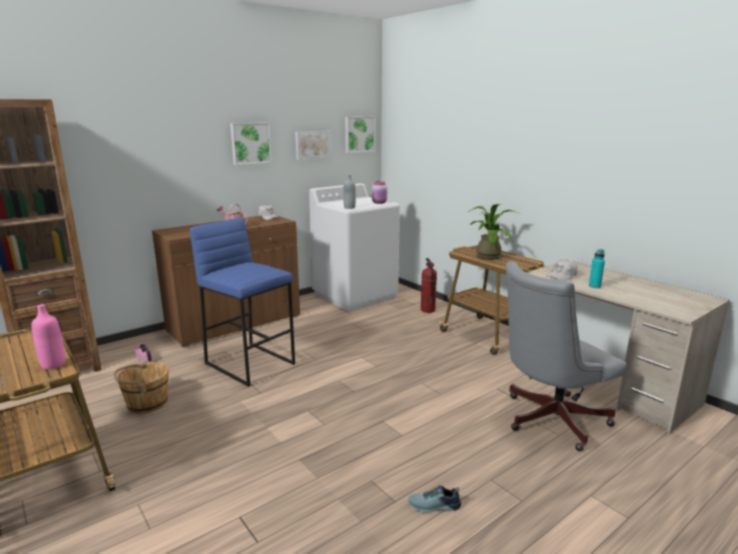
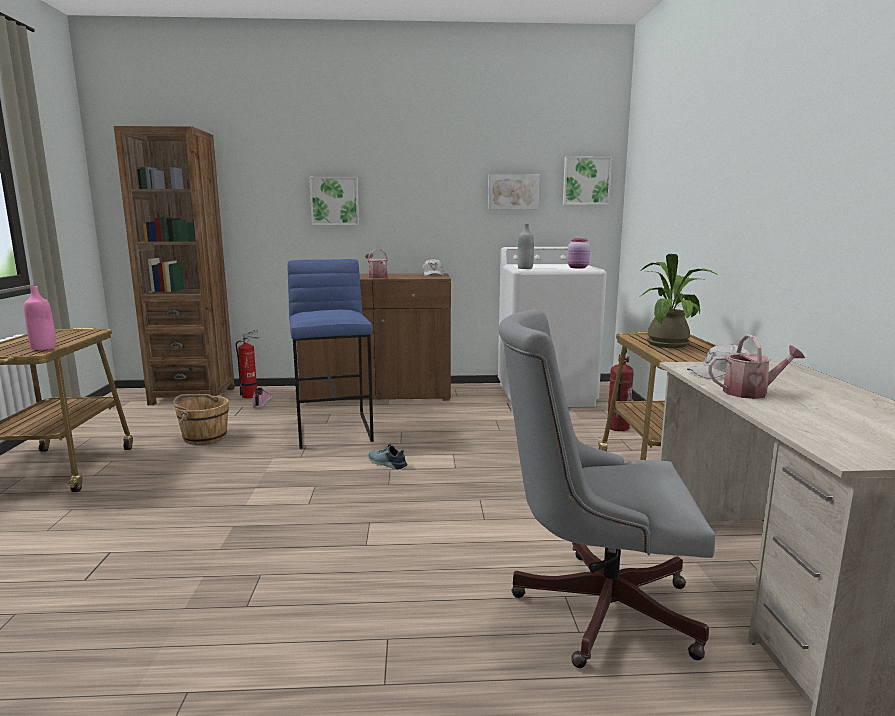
camera: 35 degrees right, 5 degrees down
(122, 353) = (251, 395): none -> fire extinguisher
(250, 143) = (427, 186): picture -> picture (334, 201)
(434, 506) = (274, 632): shoe -> shoe (386, 463)
(594, 286) = (751, 392): turquoise bottle -> watering can

